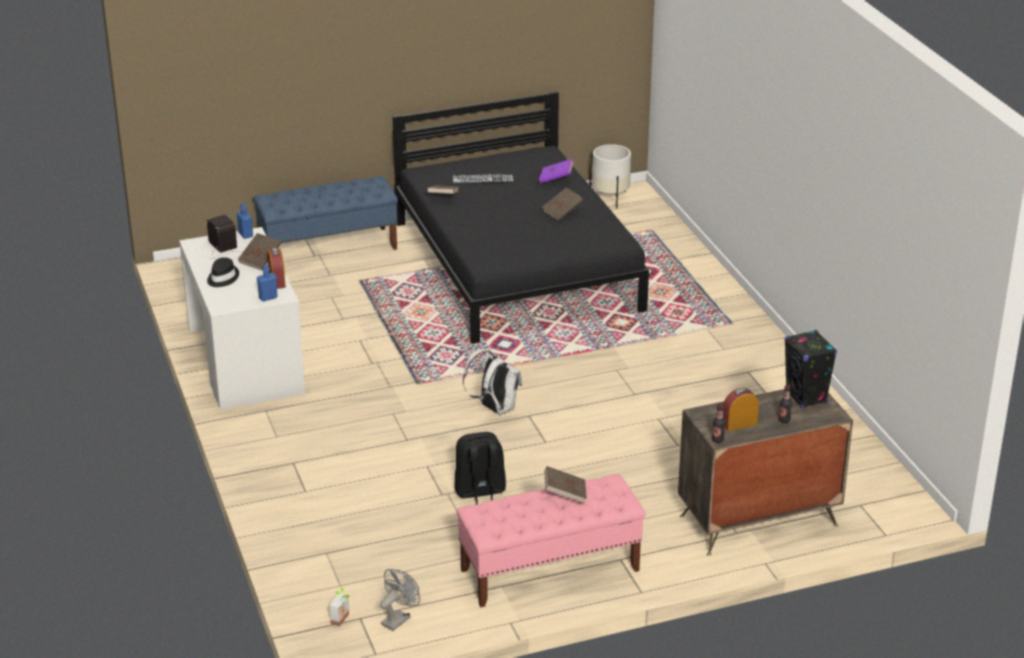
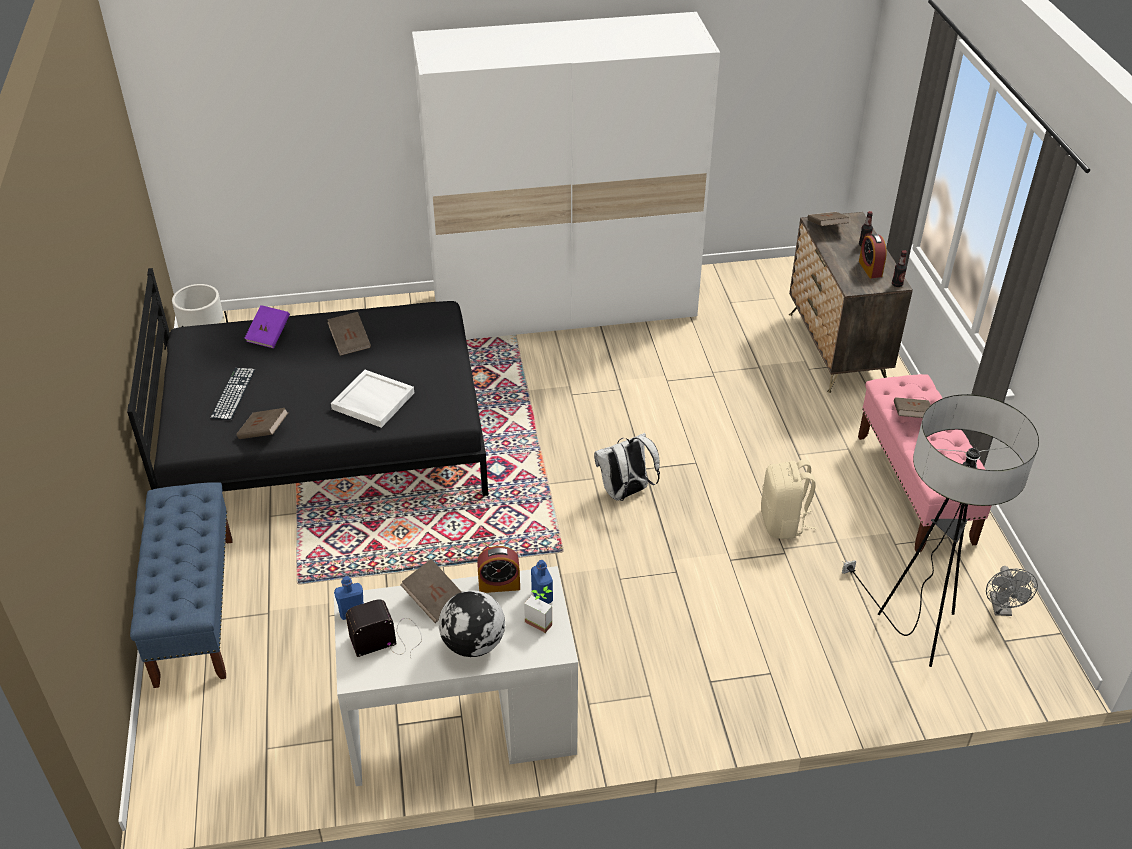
camera: 80 degrees left, 10 degrees up
(222, 278) = (473, 644): black hat -> globe
(343, 620) = (1008, 655): potted plant -> potted plant (541, 620)
(362, 566) = (915, 632): none -> floor lamp
(398, 618) = (1001, 609): grey fan -> grey fan turned 135 degrees counterclockwise
(480, 492) = (783, 523): black backpack -> beige backpack
(492, 231) = (372, 401): none -> white tray
(750, 353) = (564, 306): none -> white wardrobe
(806, 397) = (826, 227): black speaker -> brown book

